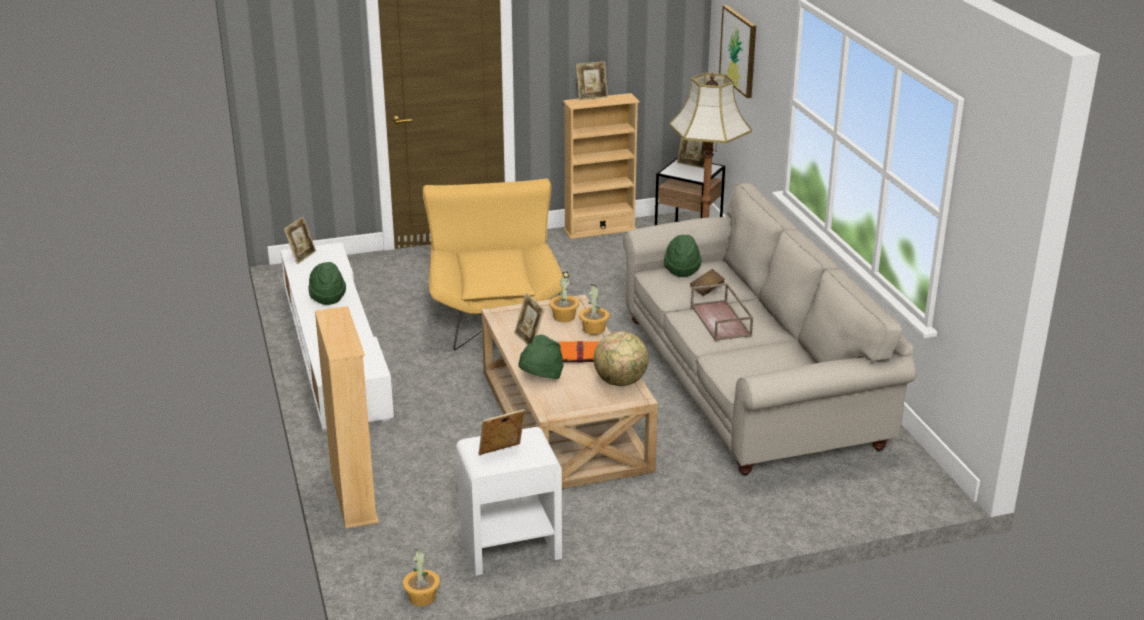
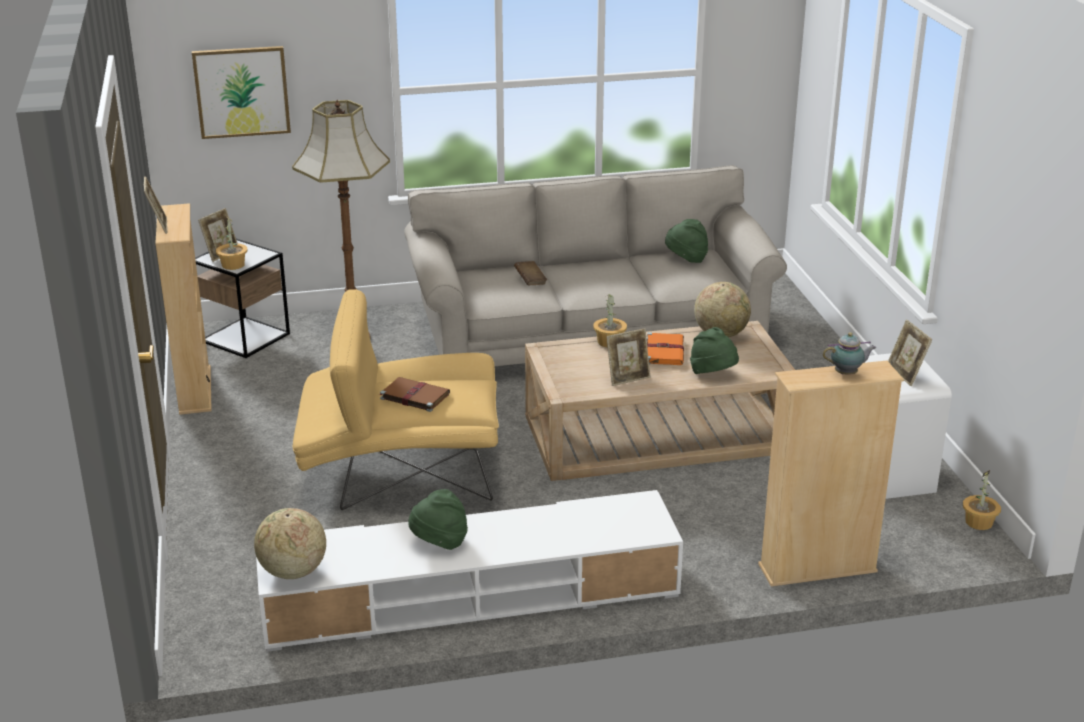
camera: 85 degrees left, 0 degrees up
(301, 256) = (292, 572): picture frame -> globe
(339, 334) = (847, 373): none -> teapot
(489, 258) = (413, 396): none -> brown book
(564, 317) = (577, 357): potted plant -> potted plant (232, 265)
(681, 270) = (482, 289): green hat -> green hat (686, 259)
(722, 320) = (593, 282): brown tray -> none

